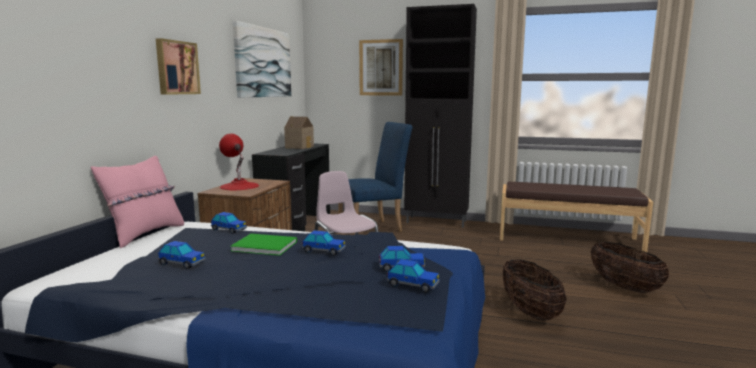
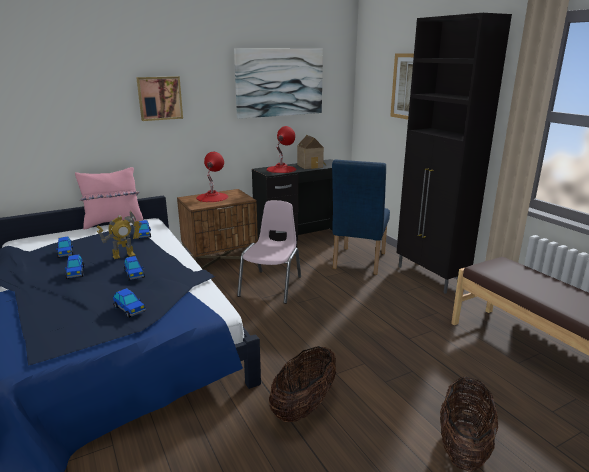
camera: 45 degrees right, 10 degrees up
(263, 245) = (124, 255): green book -> toy robot
(282, 151) = (281, 169): none -> red table lamp
(374, 228) = (358, 262): blue chair -> blue chair turned 90 degrees clockwise
(413, 285) = (97, 326): toy car -> toy car (75, 273)

